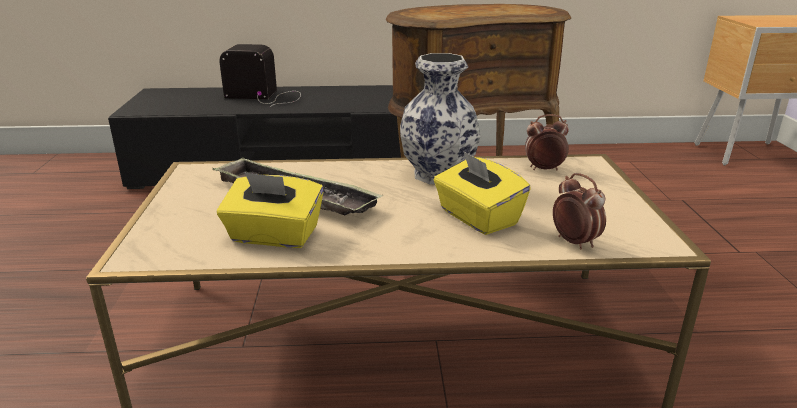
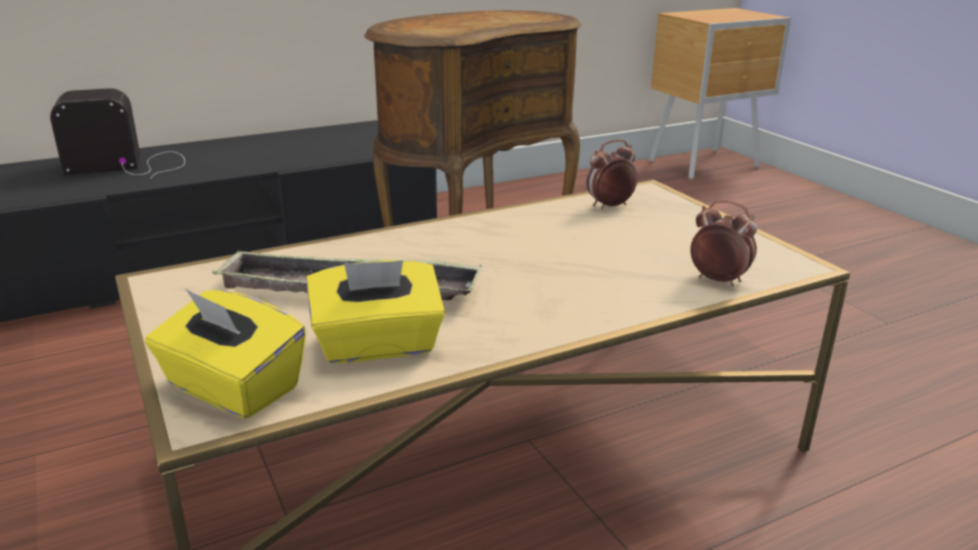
camera: 25 degrees left, 0 degrees up
(436, 174) = (499, 232): vase -> none
(477, 217) = (595, 273): yellow tissue box -> yellow tissue box (232, 388)

